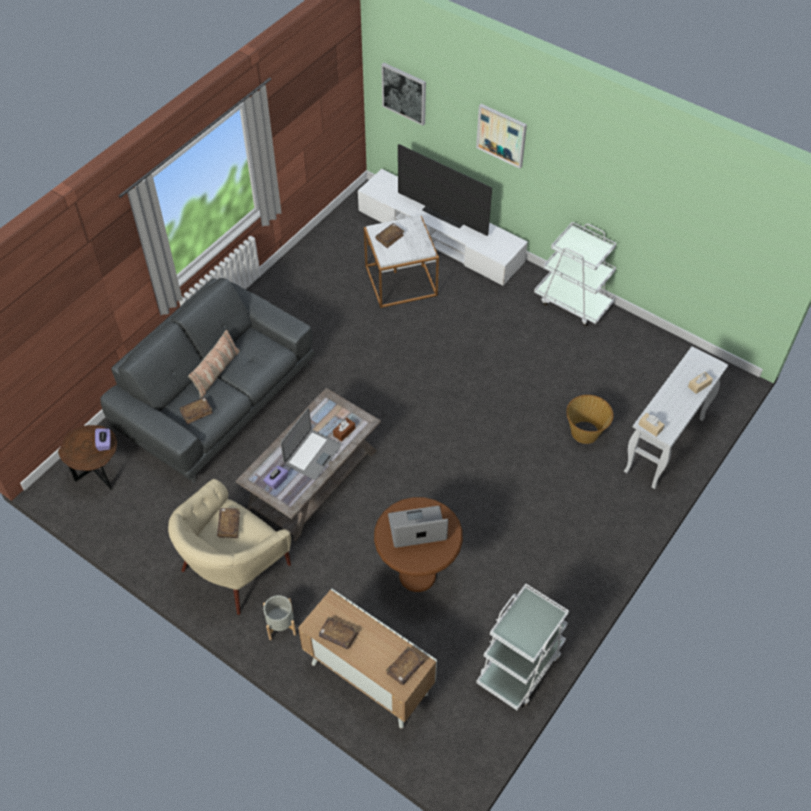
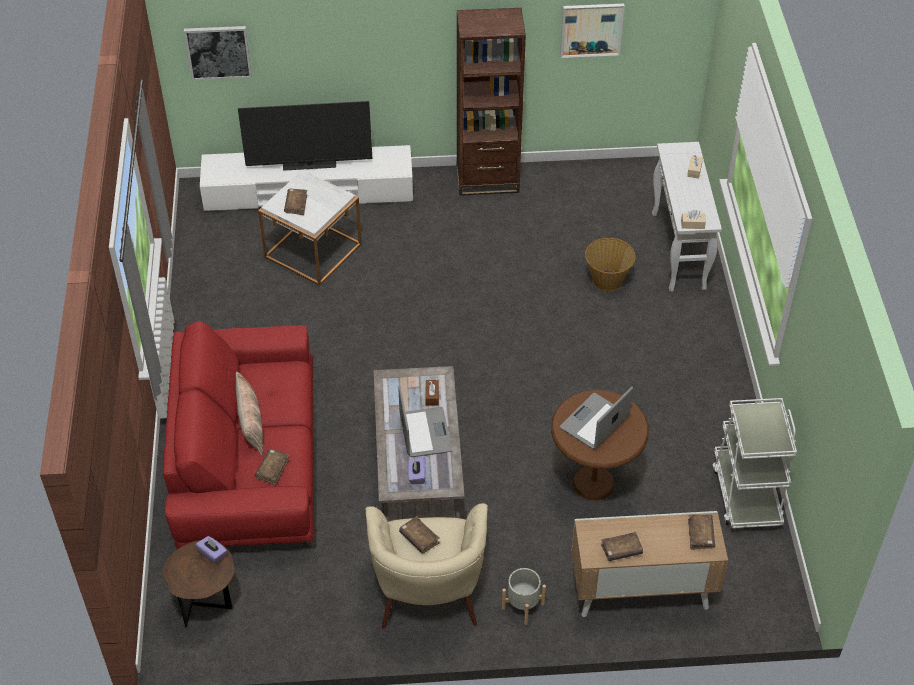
camera: 40 degrees left, 5 degrees down
(217, 399) = (248, 461): grey sofa -> red sofa
(501, 135) = (354, 42): picture -> picture (591, 29)
(573, 302) = (487, 180): white cart -> brown bookcase

